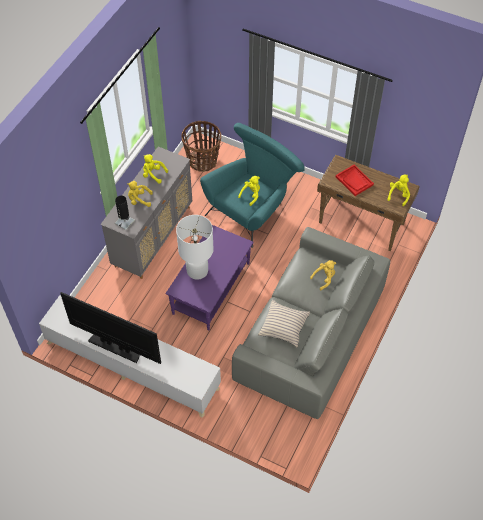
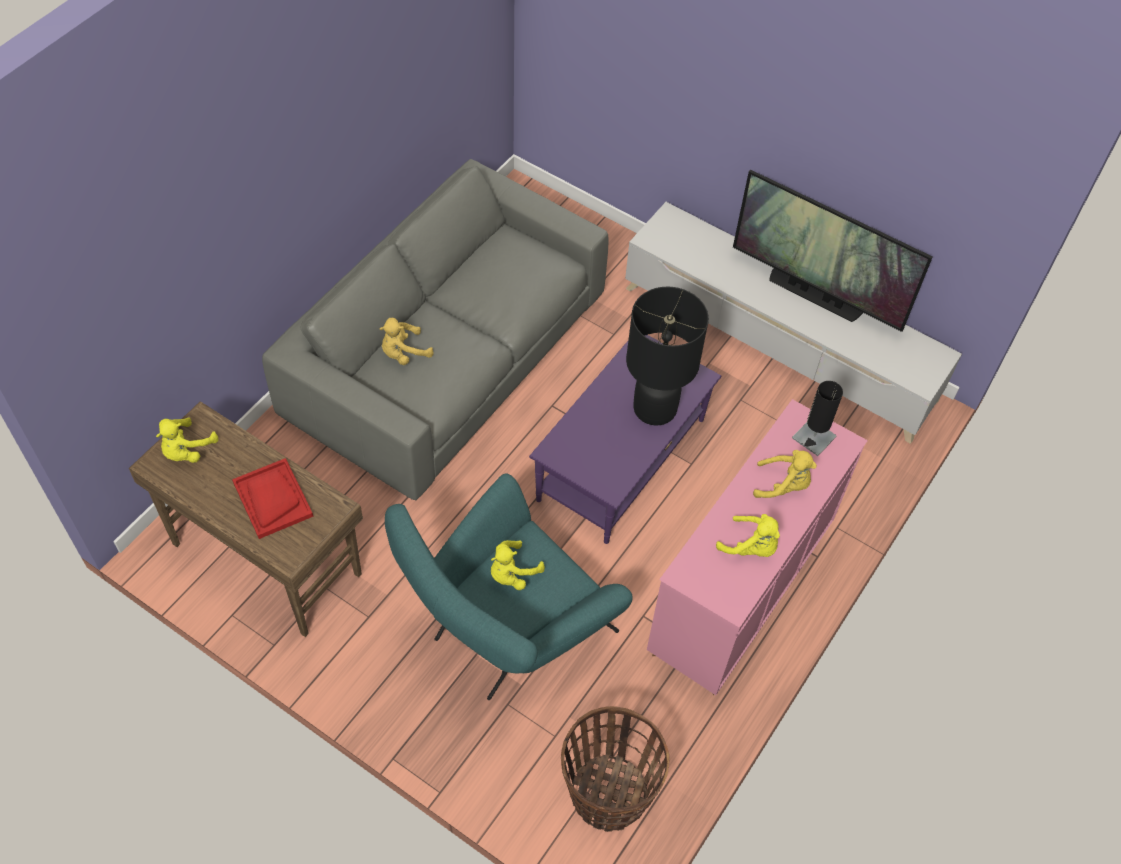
camera: 175 degrees left, 0 degrees up
(153, 236) = (740, 592): grey cabinet -> pink cabinet
(197, 271) = (654, 409): white table lamp -> black table lamp
(284, 326) = (504, 280): beige pillow -> none

